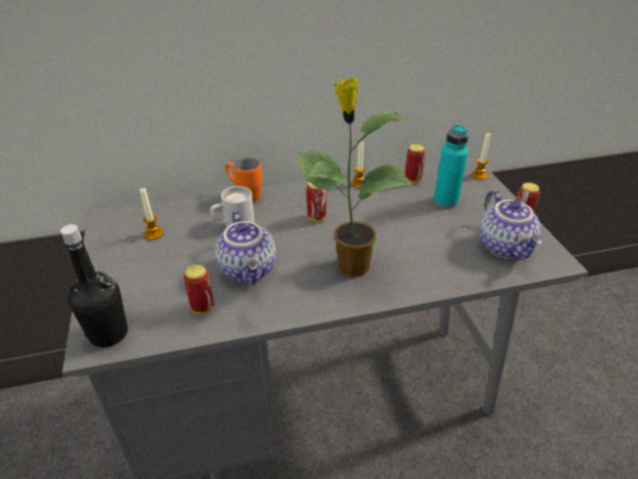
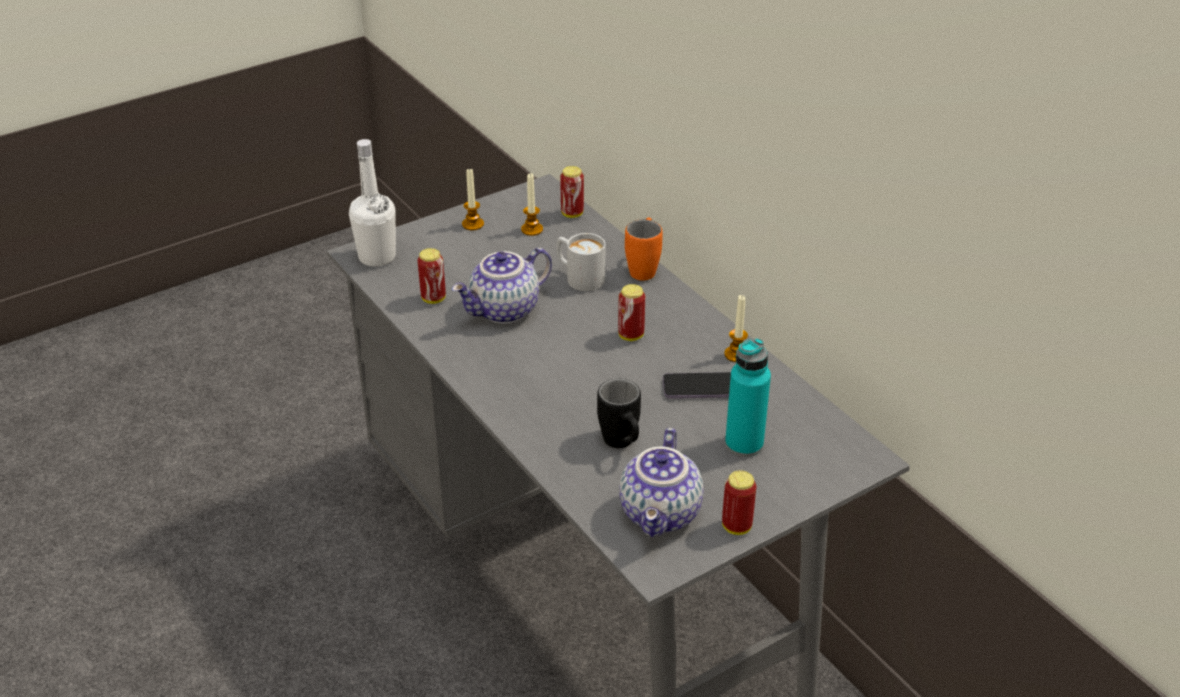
camera: 70 degrees right, 0 degrees up
(109, 334) = (377, 257): black bottle -> white bottle
(351, 266) = (548, 383): potted plant -> none
(385, 204) = (700, 388): none -> phone
(412, 180) = (781, 404): can -> can (572, 213)
(432, 247) = (622, 445): none -> black mug
(479, 175) = (846, 472): candle -> candle (473, 224)
(506, 247) = (662, 514): teapot -> teapot turned 45 degrees counterclockwise

